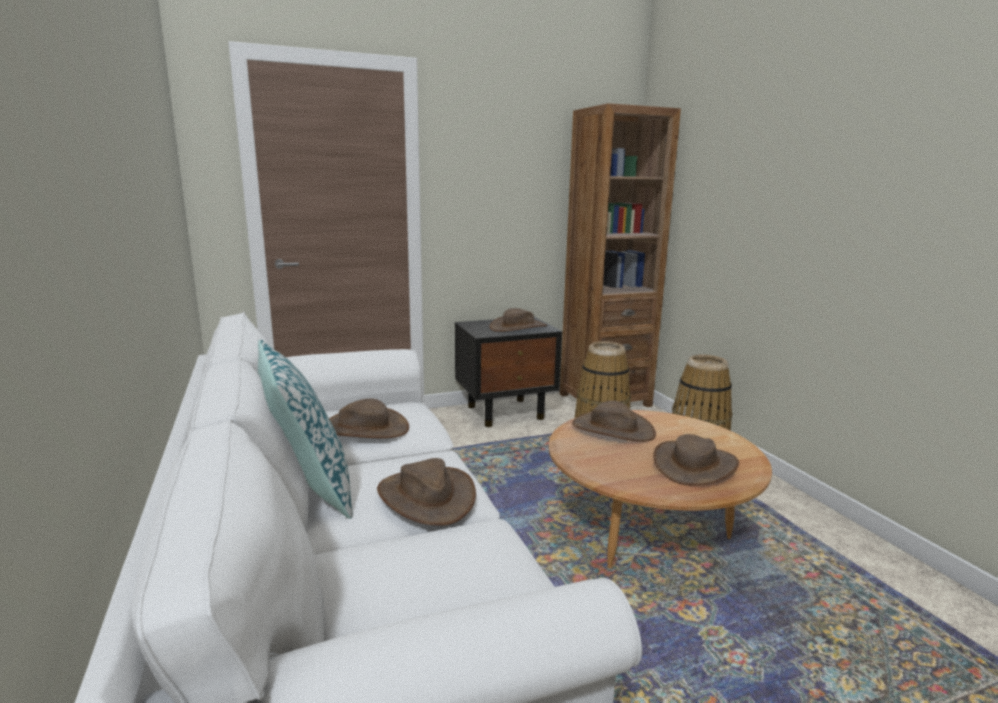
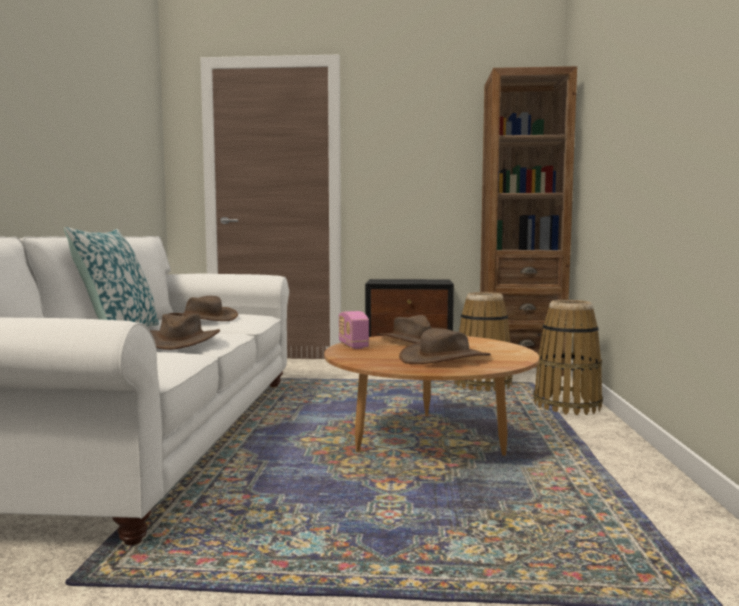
camera: 25 degrees right, 10 degrees down
(518, 327) = (417, 281): brown hat -> none
(577, 452) = (353, 345): none -> radio

